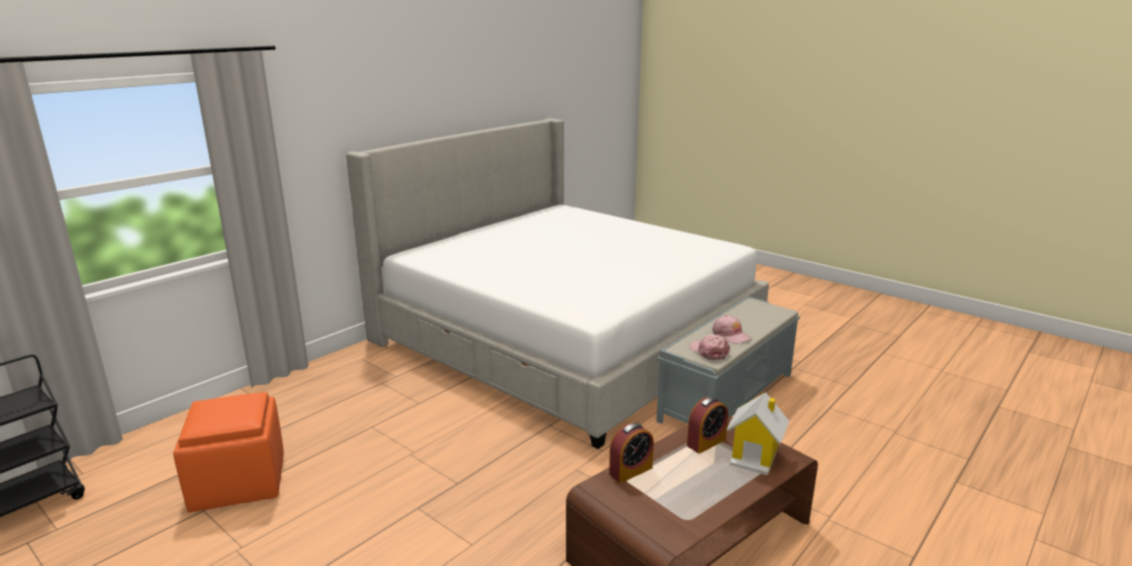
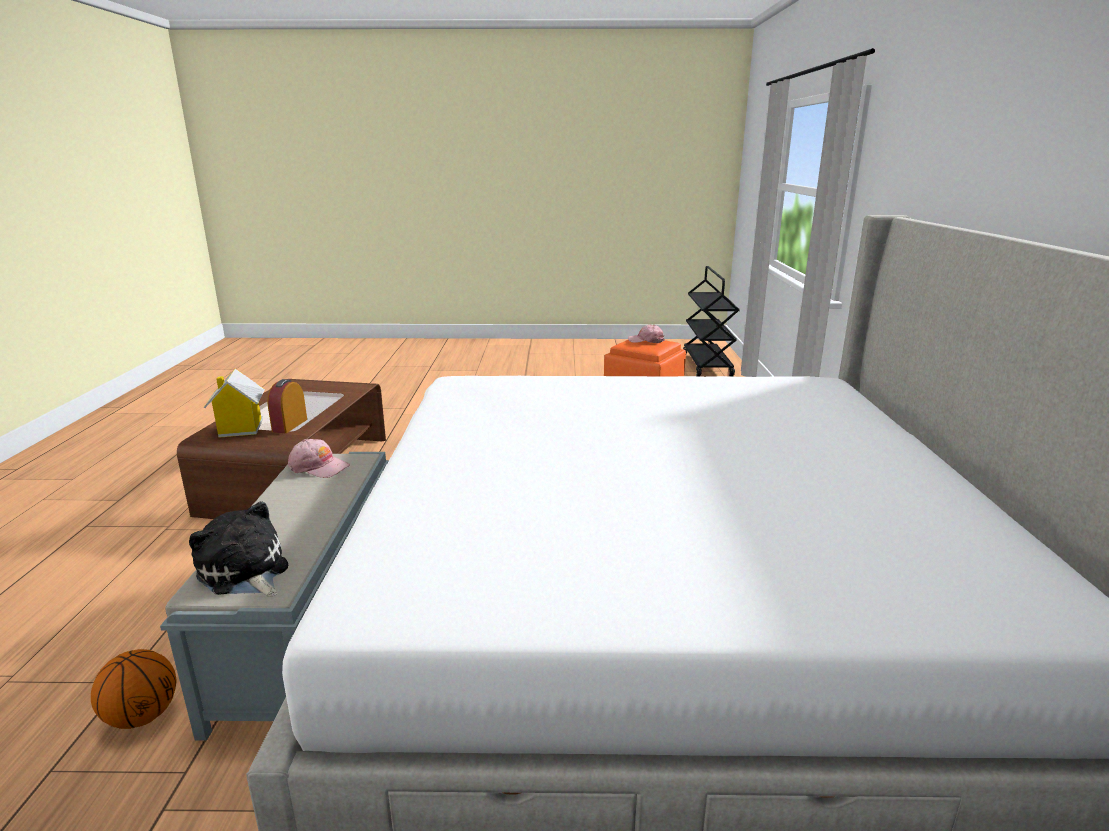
camera: 140 degrees right, 0 degrees up
(630, 471) = (343, 397): alarm clock -> none
(731, 335) = (297, 500): pink cap -> pink cap (646, 340)
(764, 311) = (245, 573): none -> plush toy
(815, 390) = (142, 717): none -> basketball

